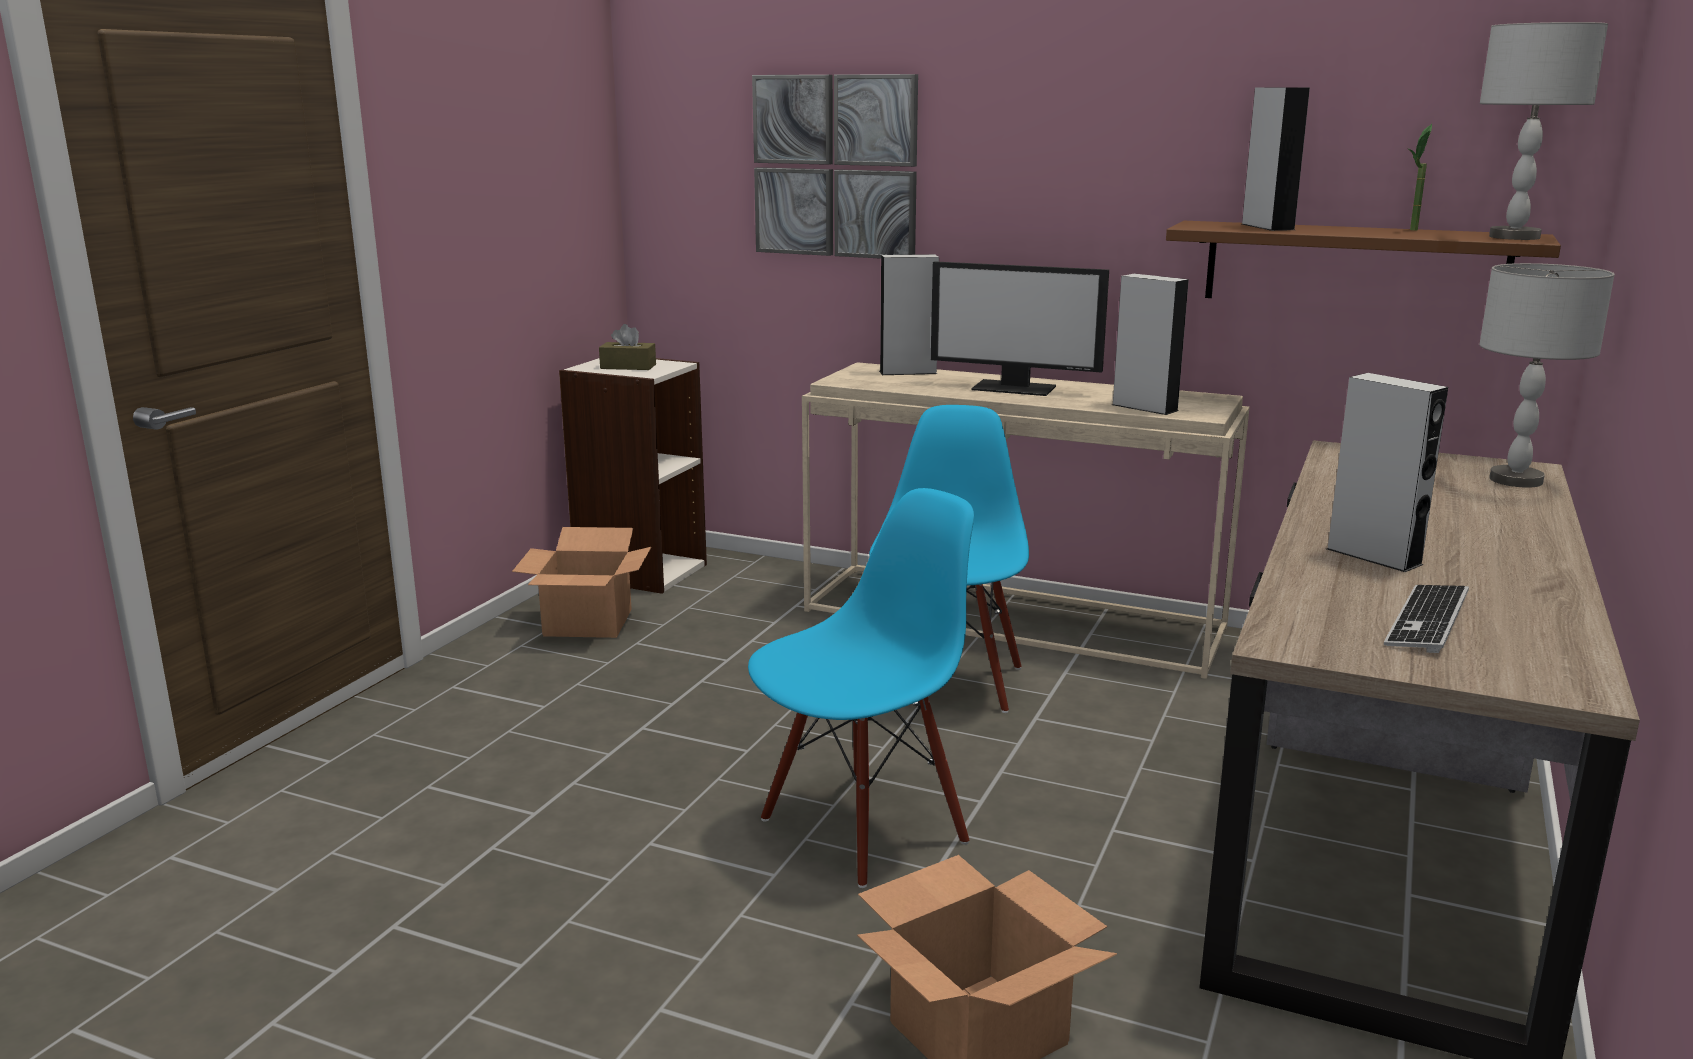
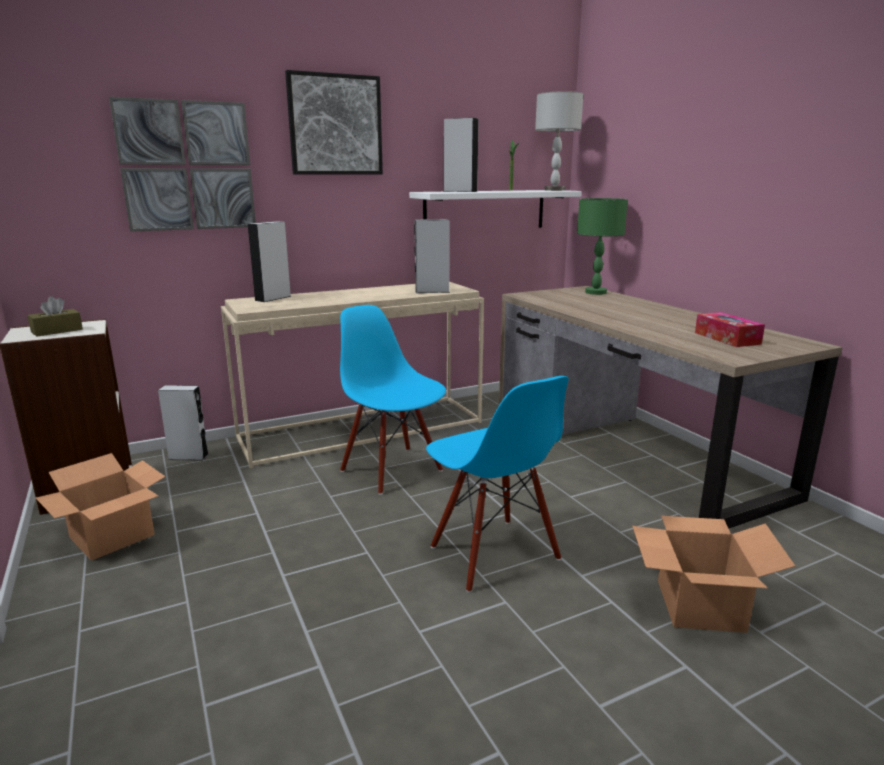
camera: 50 degrees left, 0 degrees up
(863, 827) = (493, 554): blue chair -> blue chair turned 150 degrees clockwise
(1015, 388) = (351, 295): monitor -> none
(1056, 103) = (335, 125): none -> picture
(1354, 267) = (485, 210): brown shelf -> white shelf
(1373, 556) = (650, 324): grey speaker -> grey speaker (188, 457)
(1427, 620) = (727, 338): keyboard -> tissue box
(1516, 480) = (596, 292): grey table lamp -> green table lamp

